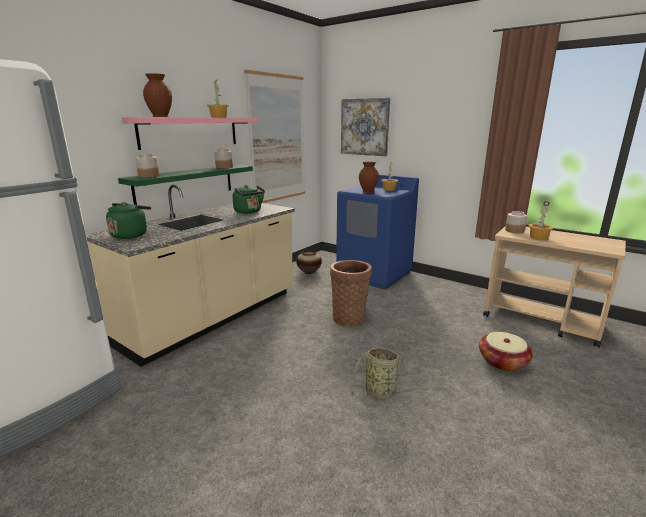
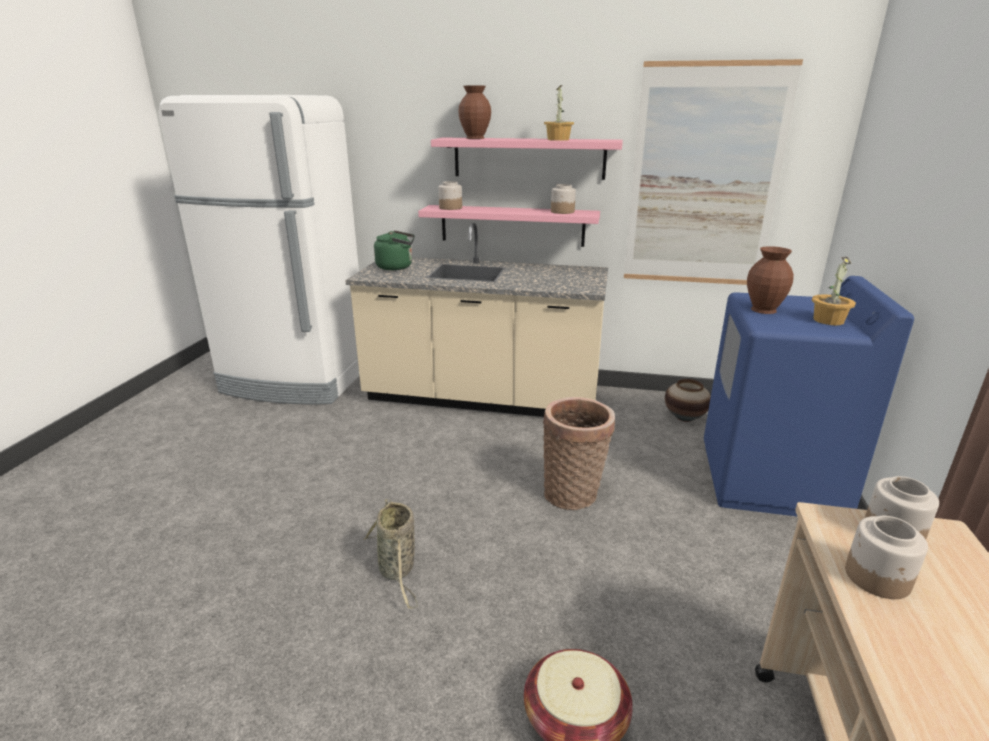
camera: 65 degrees right, 5 degrees up
(185, 184) = (512, 225): green shelf -> pink shelf
(249, 212) = (545, 281): green kettle -> none
(365, 127) = (890, 171): picture -> none
(538, 237) = (878, 578): potted plant -> jar

